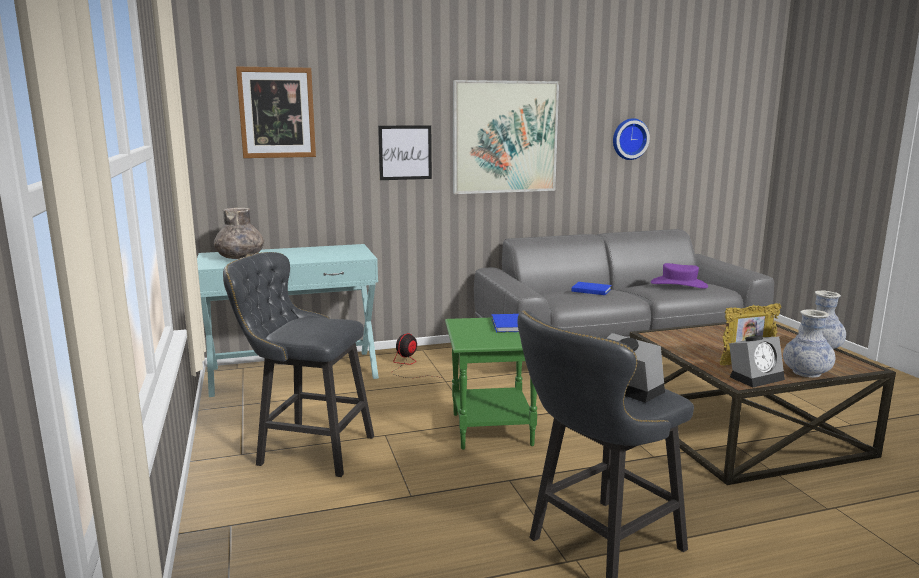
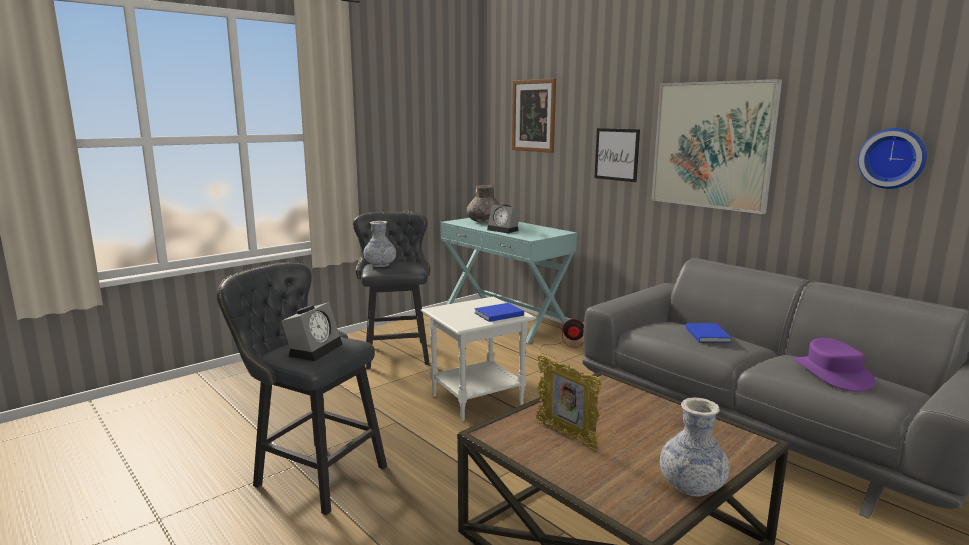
camera: 65 degrees right, 0 degrees up
(492, 430) = (476, 400): green side table -> white side table
(755, 377) = (517, 441): alarm clock -> alarm clock (504, 230)
(806, 373) = (566, 473): vase -> vase (380, 265)

